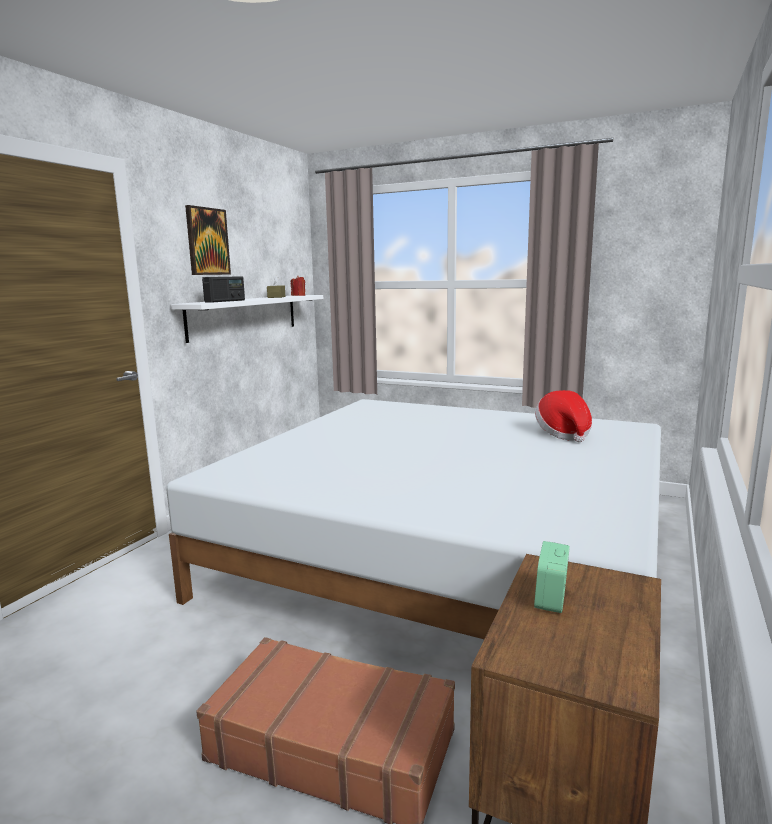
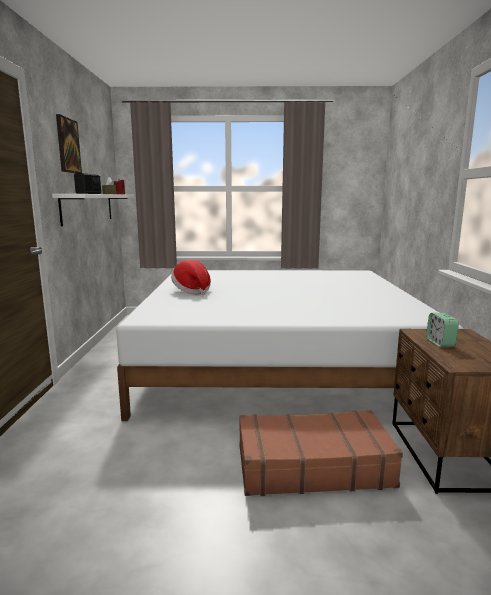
camera: 25 degrees left, 0 degrees up
(563, 434) = (331, 278): hat -> hat (192, 290)

